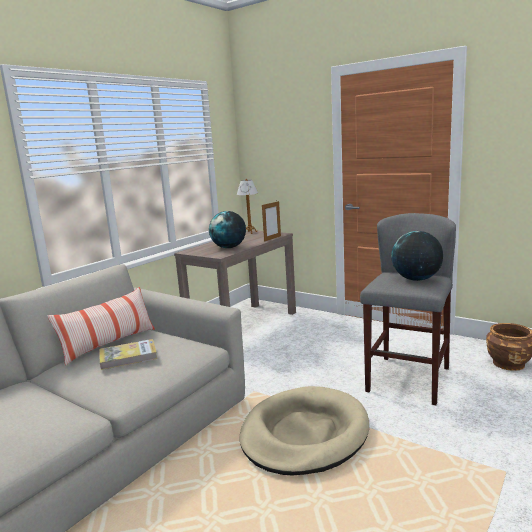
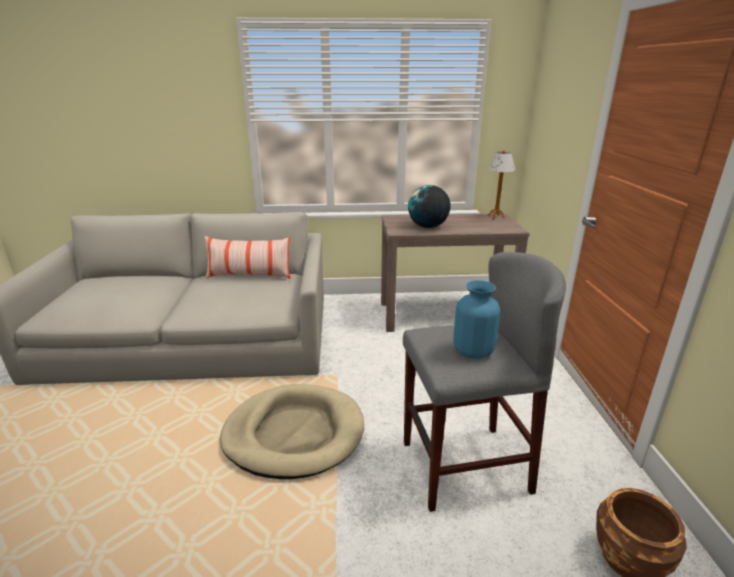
camera: 50 degrees right, 10 degrees up
(128, 357) = (233, 291): book -> none
(272, 238) = (490, 232): picture frame -> none
(416, 279) = (473, 351): globe -> blue vase

